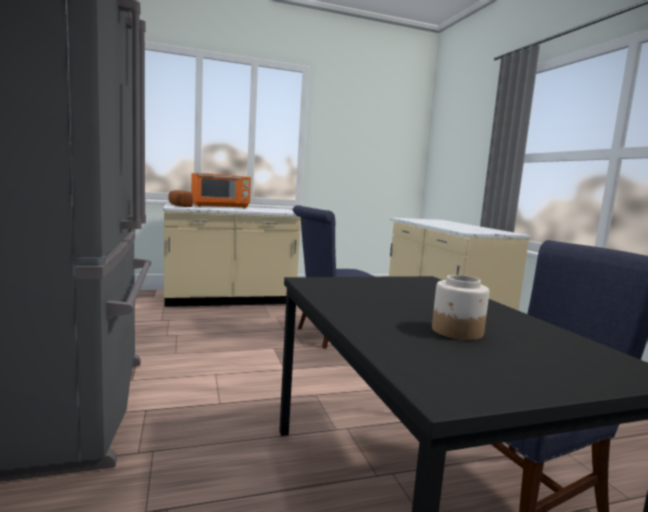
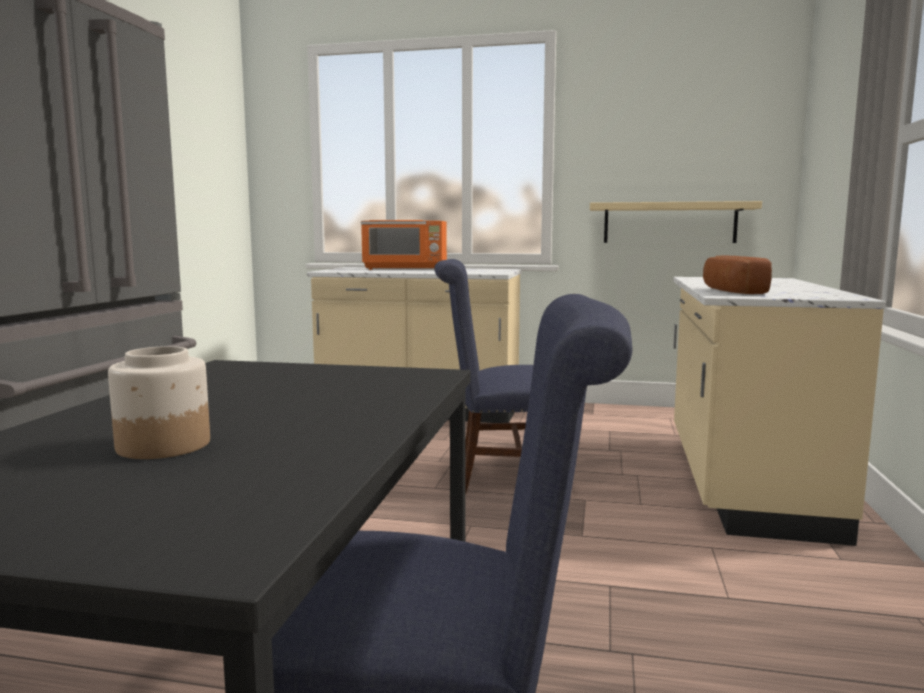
camera: 30 degrees right, 0 degrees up
(178, 205) = (342, 269): bread -> bread (729, 291)
(365, 186) = (669, 223): none -> beige shelf

